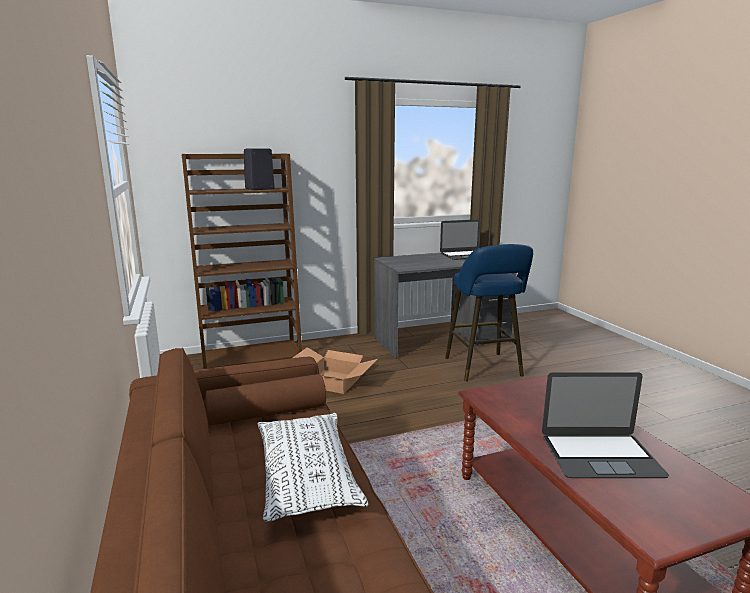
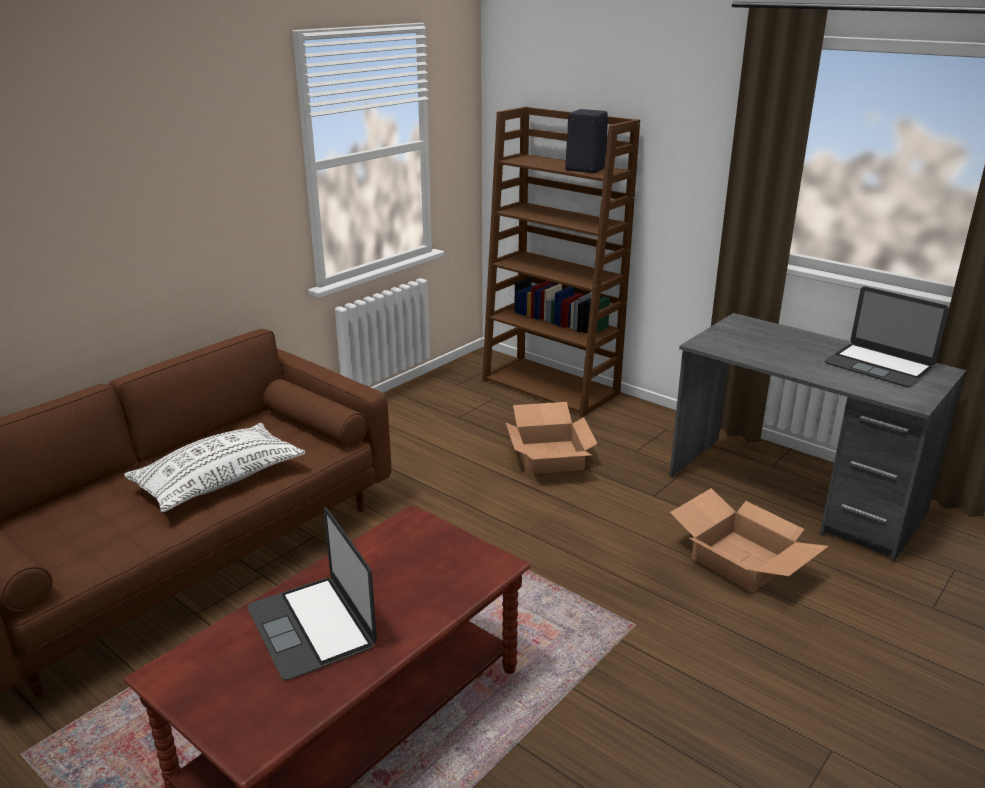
camera: 60 degrees right, 10 degrees up
(485, 368) = (739, 560): blue stool -> cardboard box

